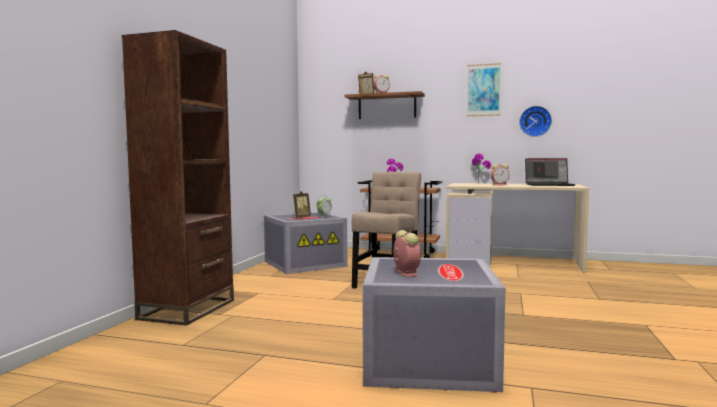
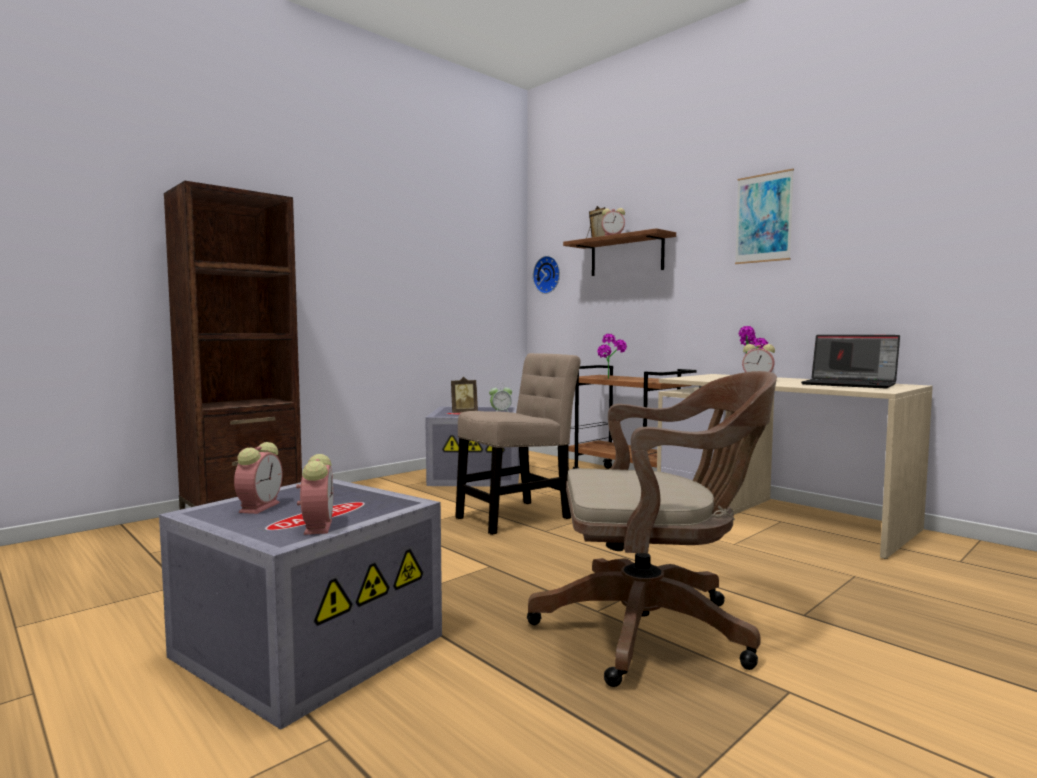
camera: 30 degrees right, 0 degrees up
(473, 275) = (317, 526): none -> alarm clock
(535, 121) = (851, 267): wall clock -> wall clock (548, 275)
(560, 316) = (654, 629): none -> brown office chair

